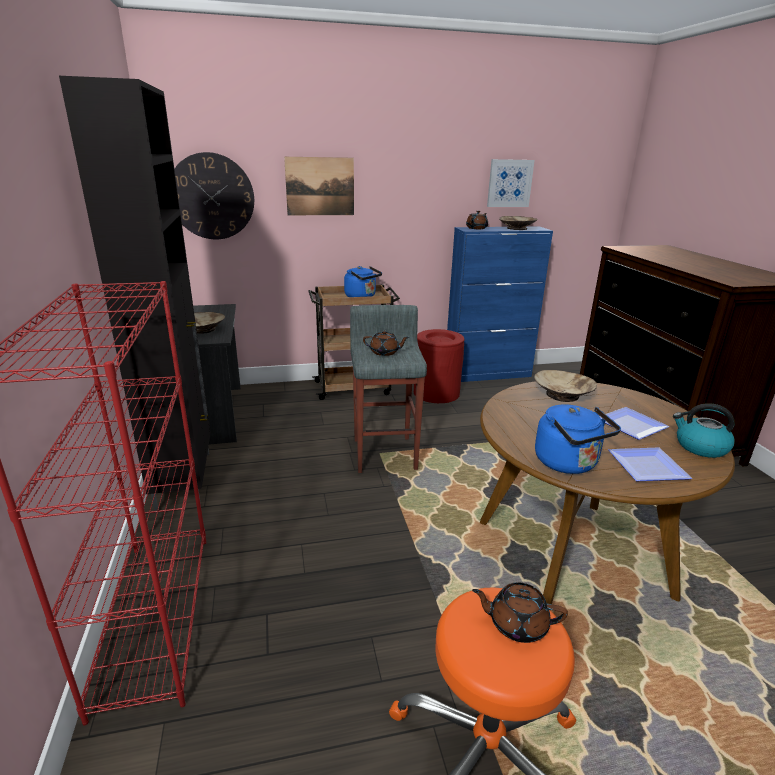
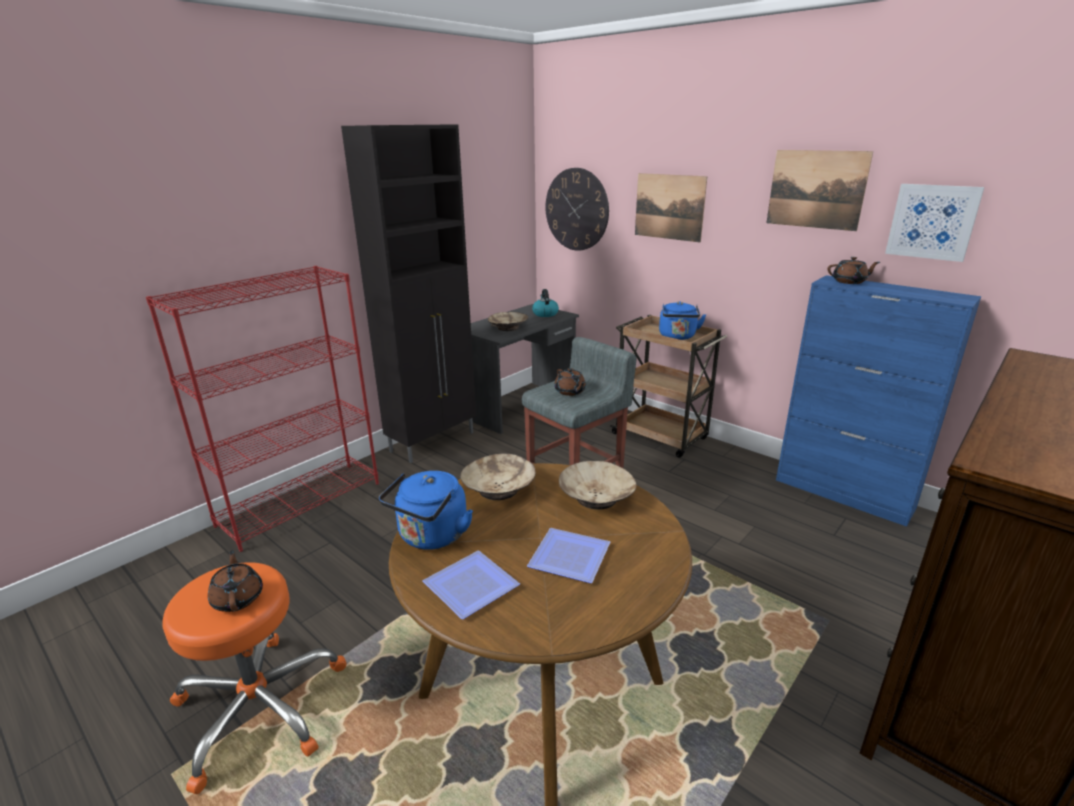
camera: 55 degrees right, 0 degrees up
(436, 393) = (733, 480): red trash can -> none
(439, 165) = (816, 189): none -> picture
(517, 228) = (917, 292): beige bowl -> beige bowl (499, 489)
(700, 447) = (568, 620): kettle -> kettle (545, 314)

